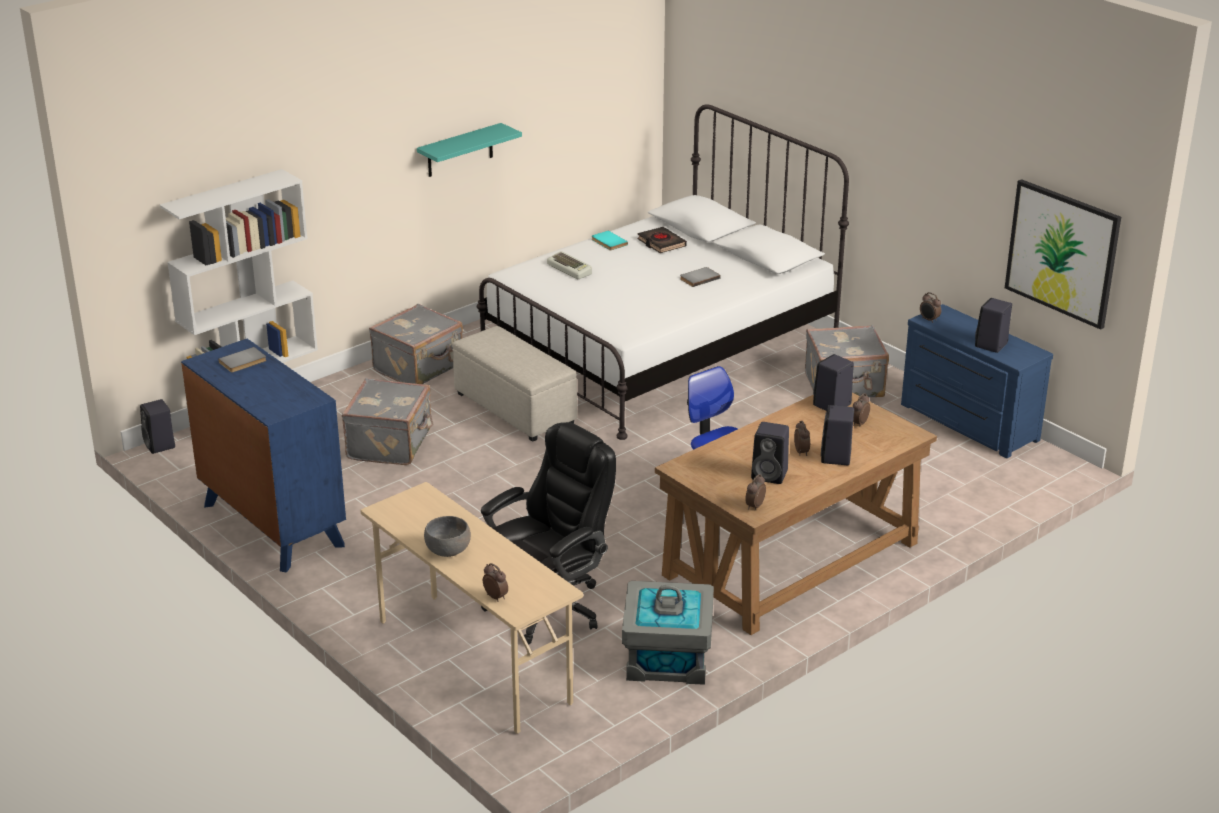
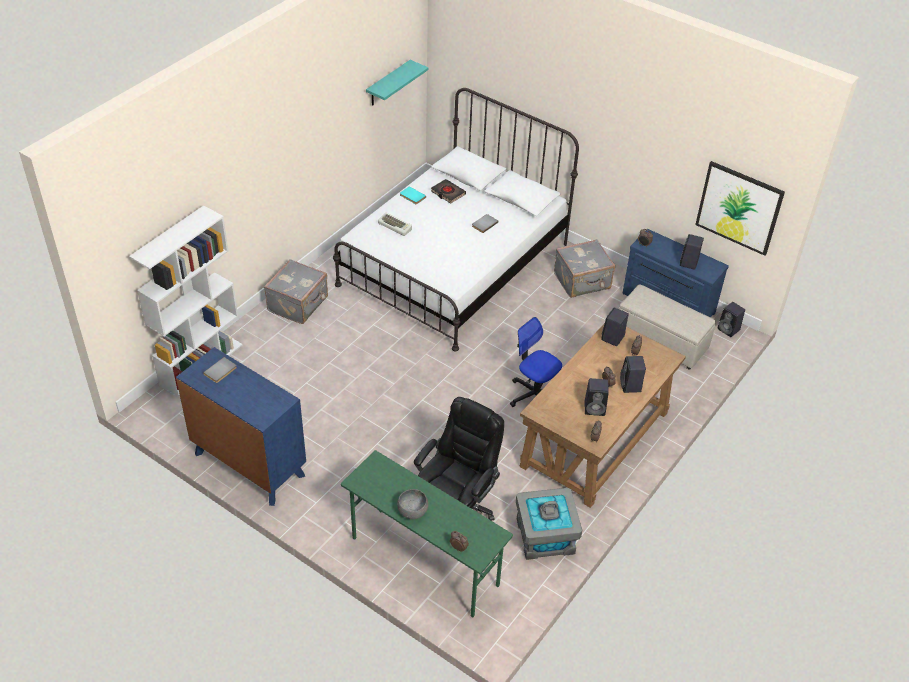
camera: 15 degrees left, 15 degrees up
(160, 446) = (143, 404): black speaker -> black speaker (729, 330)
(391, 444) = (304, 378): grey suitcase -> none
(460, 150) = (309, 153): turquoise shelf -> turquoise shelf (388, 84)
(472, 662) = (424, 562): beige desk -> green desk
(515, 409) = (376, 333): beige ottoman -> beige ottoman (661, 341)

